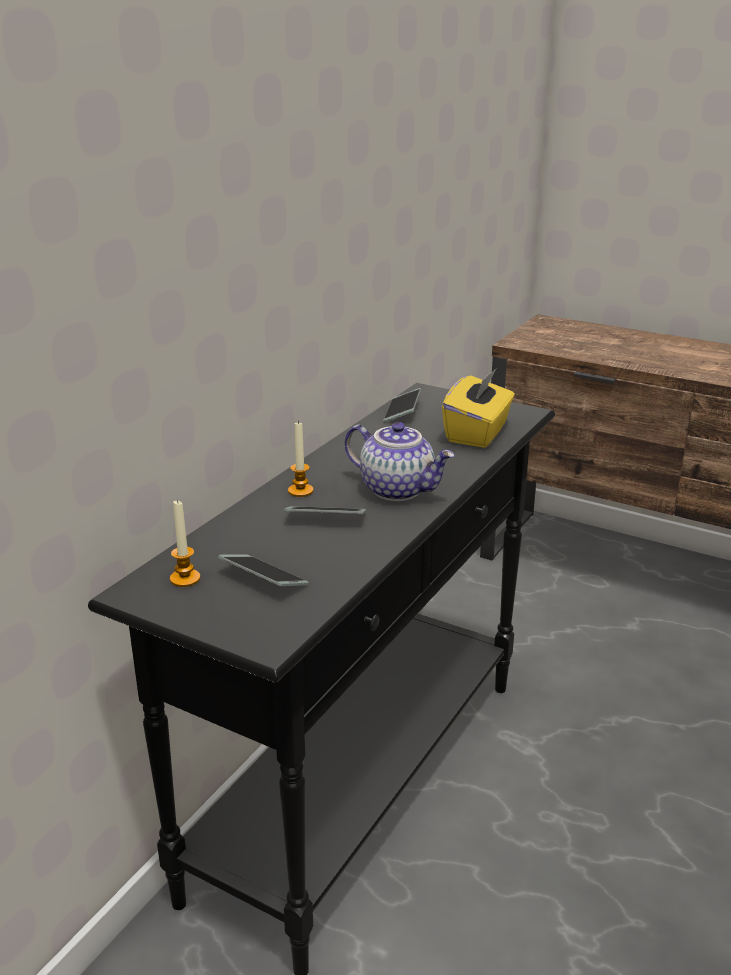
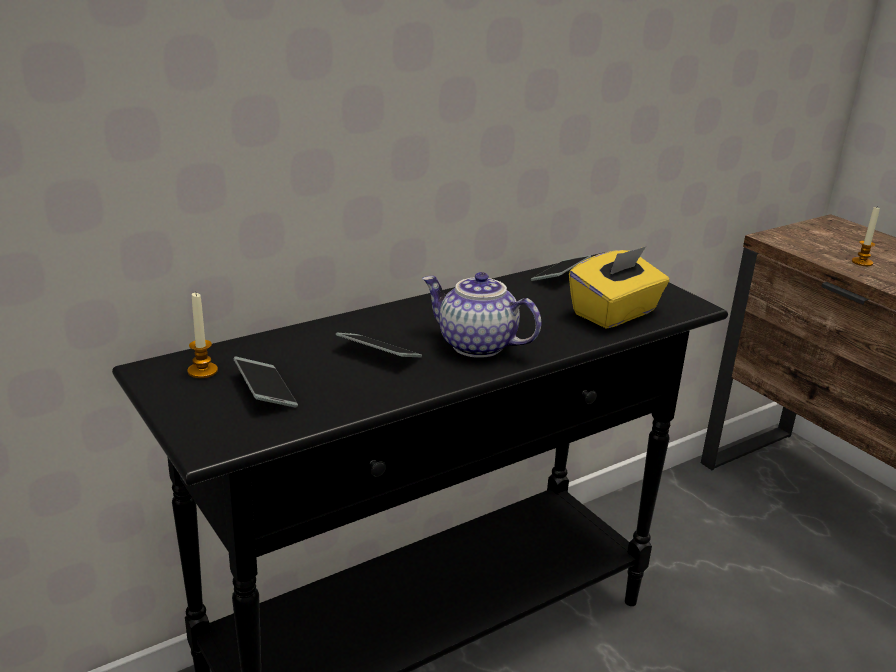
camera: 25 degrees right, 0 degrees up
(300, 491) = (383, 323): candle -> candle (862, 262)
(398, 489) = (475, 346): teapot -> teapot turned 150 degrees clockwise

